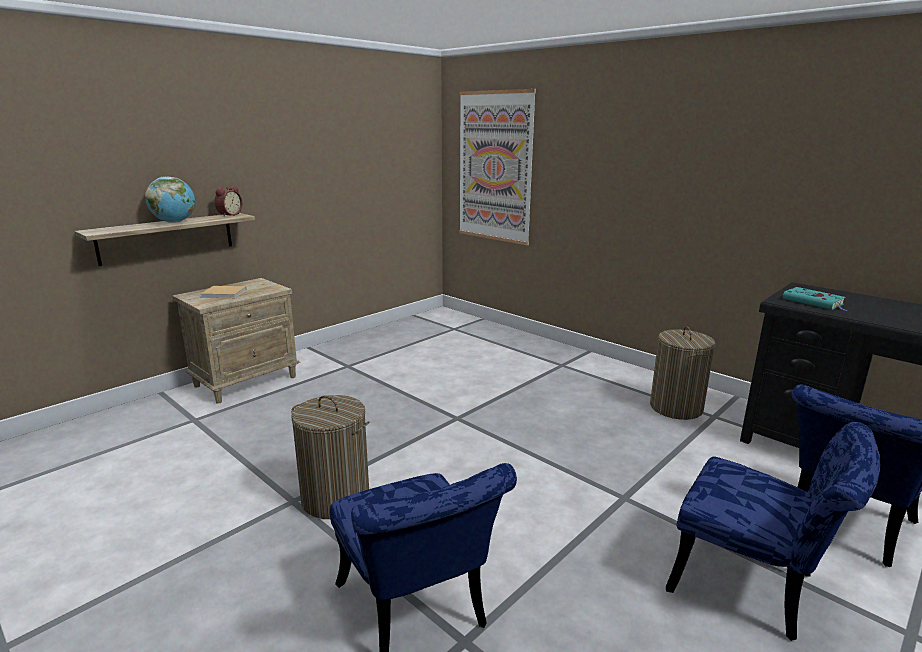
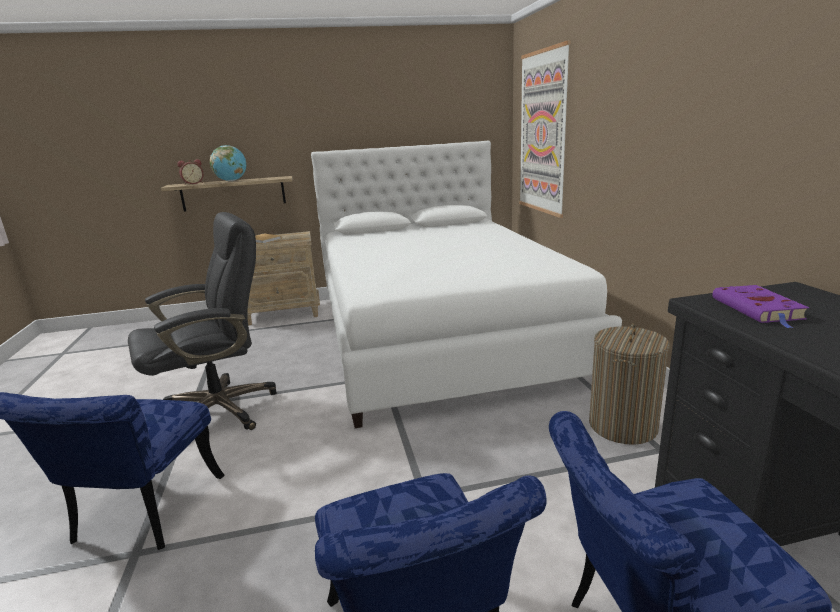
camera: 35 degrees right, 0 degrees up
(229, 215) = (279, 177): alarm clock -> alarm clock (193, 183)
(336, 498) = (217, 412): laundry basket -> black office chair
(452, 368) = (440, 333): none -> white bed
(814, 302) = (758, 309): turquoise book -> purple book

